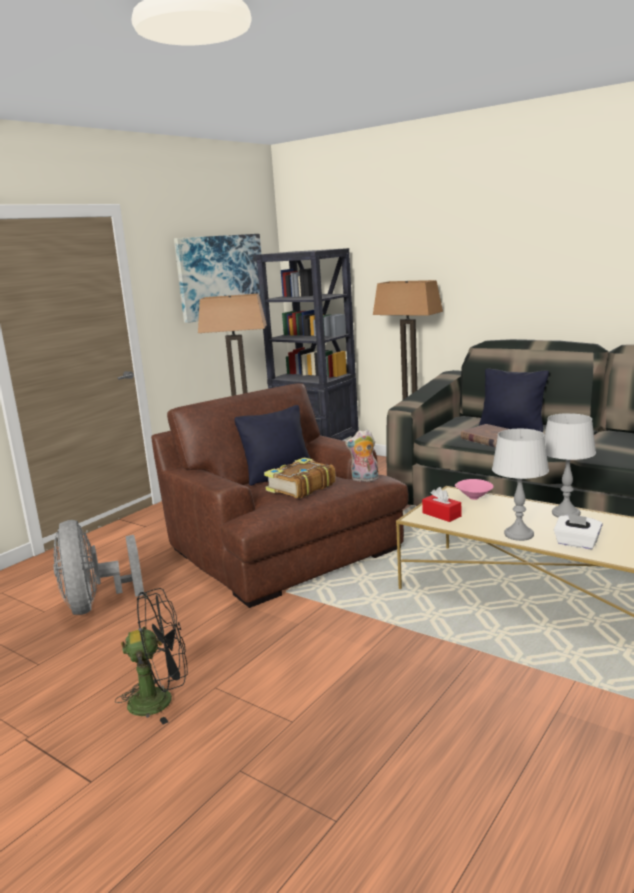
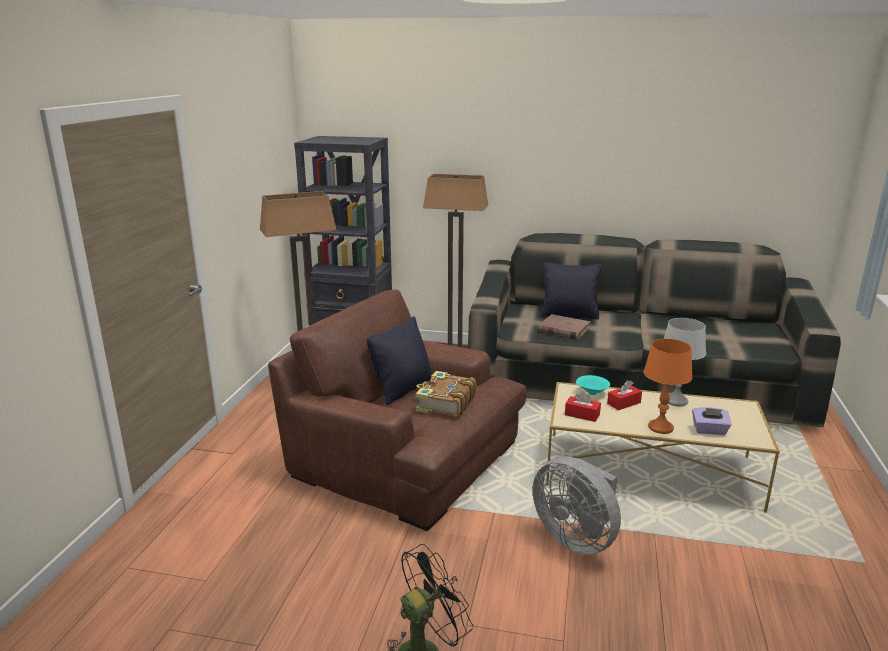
camera: 25 degrees left, 5 degrees up
(95, 604) = (260, 560): grey fan -> grey fan (576, 538)
(221, 276) = (260, 166): picture -> none
(364, 480) = (492, 386): plush toy -> none
(473, 498) = (591, 393): pink bowl -> turquoise bowl
(500, 510) = (624, 403): none -> red tissue box
(519, 534) = (661, 427): grey table lamp -> orange table lamp
(577, 543) = (709, 430): white tissue box -> purple tissue box

